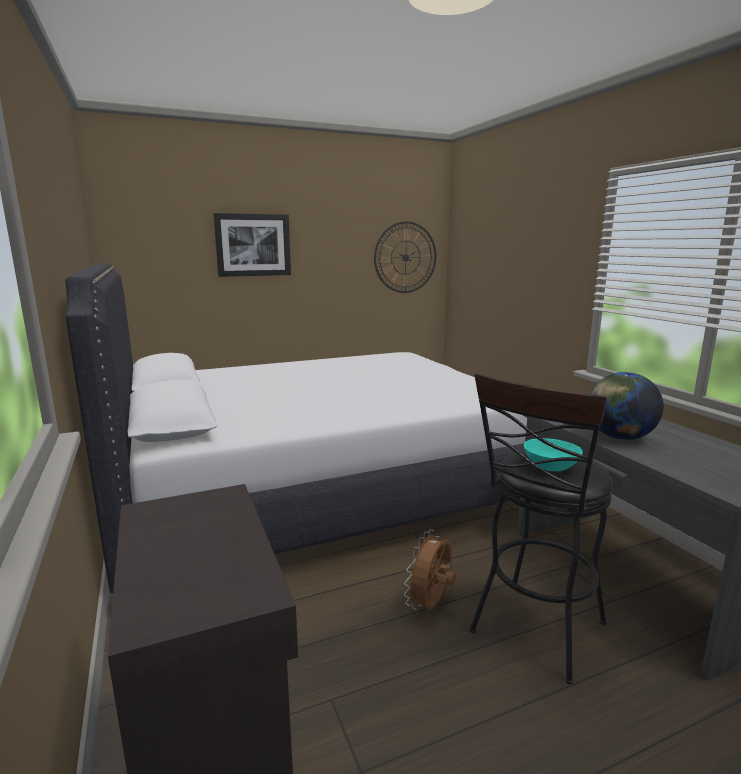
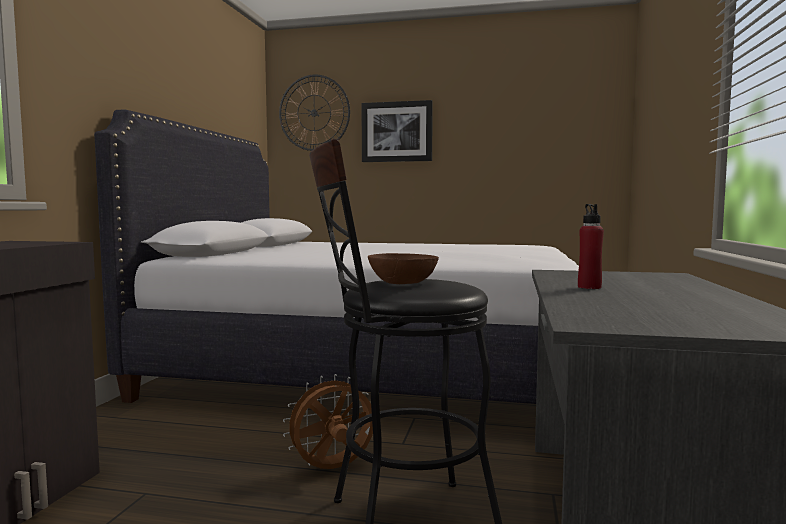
camera: 35 degrees right, 10 degrees down
(405, 257) = (571, 141): wall clock -> wall clock (314, 113)
(550, 467) = (402, 282): turquoise bowl -> brown bowl
(619, 437) = (589, 287): globe -> red bottle

